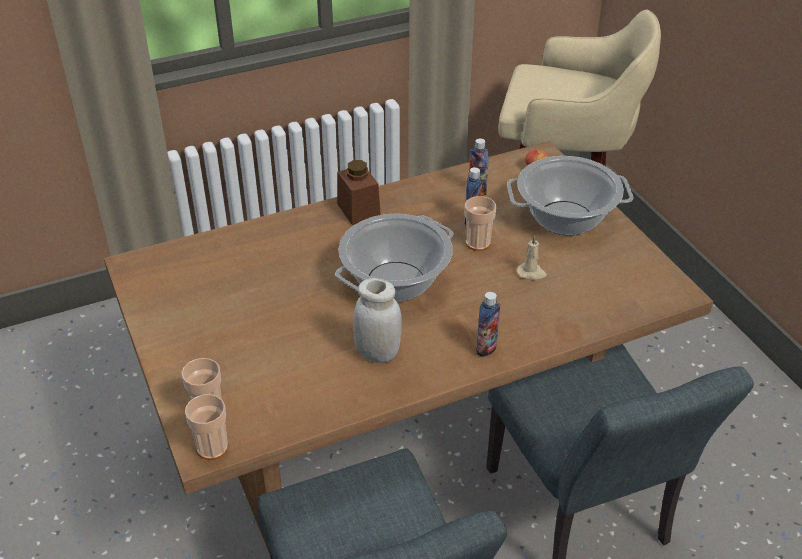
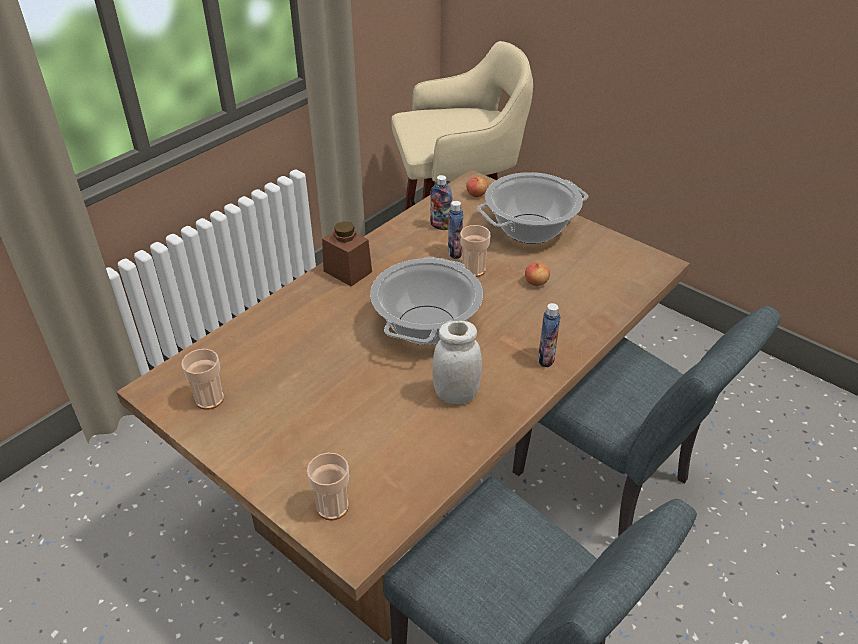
camera: 25 degrees left, 0 degrees up
(212, 448) = (362, 542): cup -> cup (209, 399)
(531, 273) = (536, 282): beige candle -> apple

